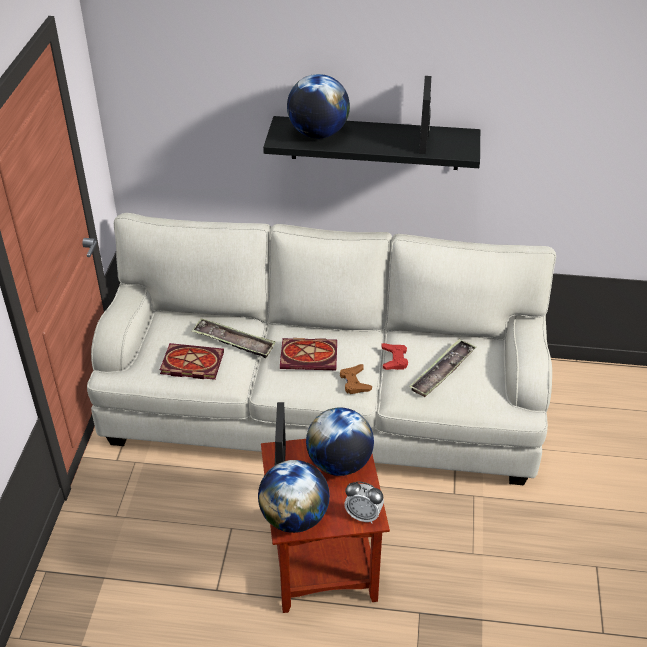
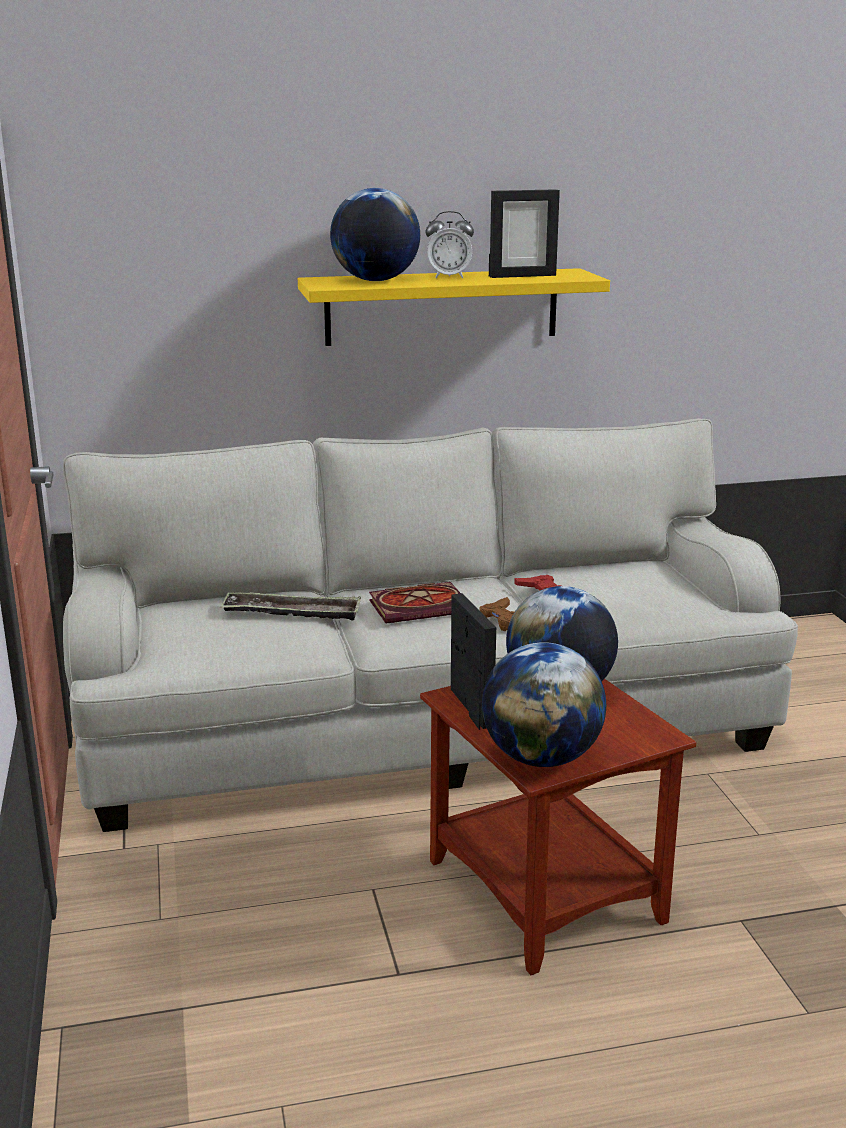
camera: 20 degrees left, 20 degrees down
(190, 364) = (239, 643): book -> none
(363, 515) = (644, 734): alarm clock -> alarm clock (449, 277)
(375, 143) = (442, 306): black shelf -> yellow shelf
(424, 141) = (522, 276): picture frame -> picture frame turned 90 degrees counterclockwise
(442, 371) = (617, 593): tray -> none

